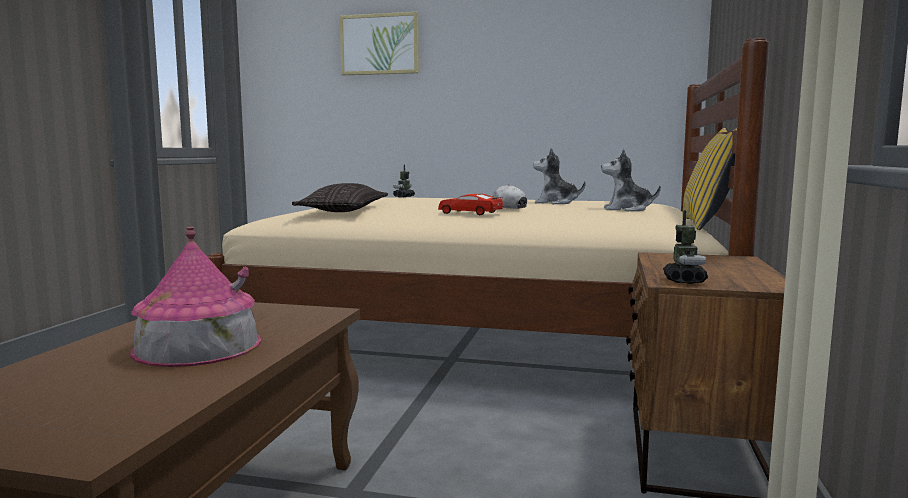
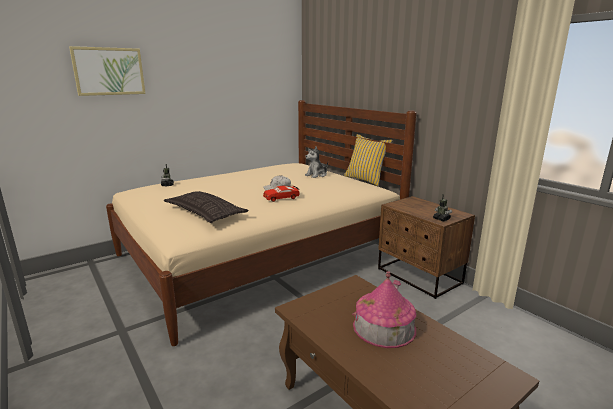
camera: 50 degrees left, 10 degrees up
(555, 203) = (273, 175): plush toy -> none

